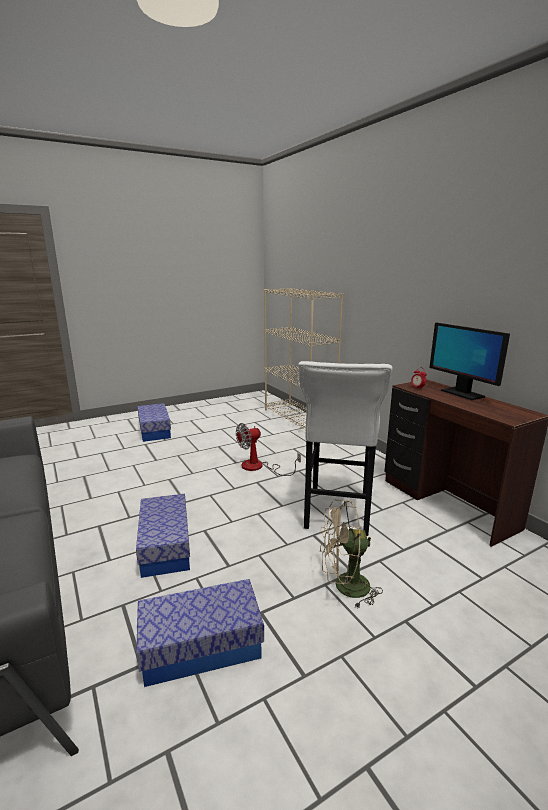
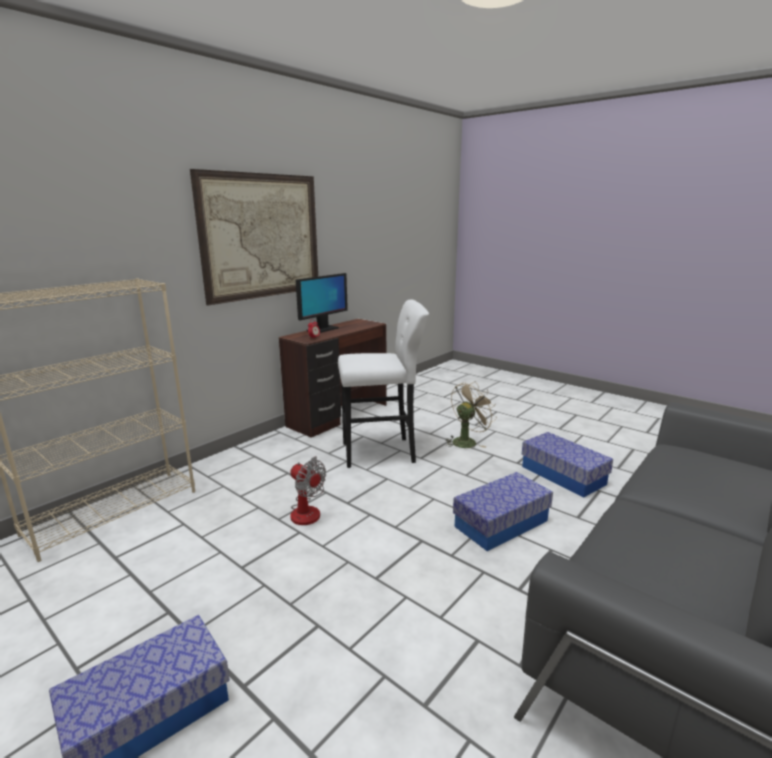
camera: 110 degrees left, 0 degrees up
(344, 587) = (467, 441): beige fan -> beige fan turned 105 degrees counterclockwise
(432, 272) = (262, 236): none -> picture

